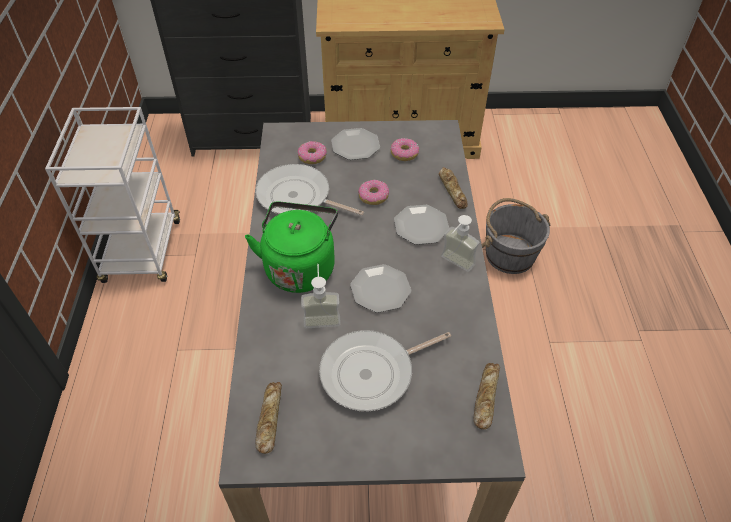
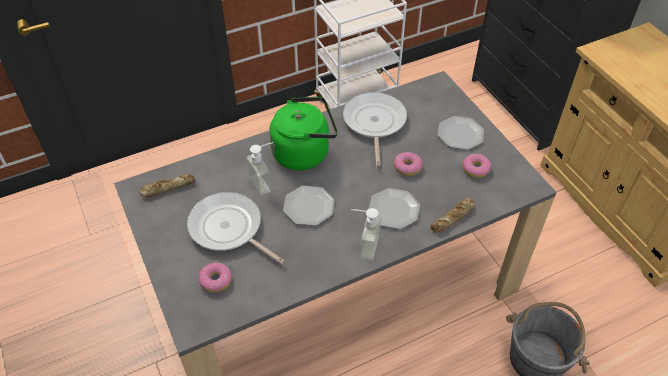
camera: 65 degrees right, 0 degrees up
(312, 157) = (425, 114): donut -> donut (215, 281)
(485, 397) = (237, 307): bread -> none

